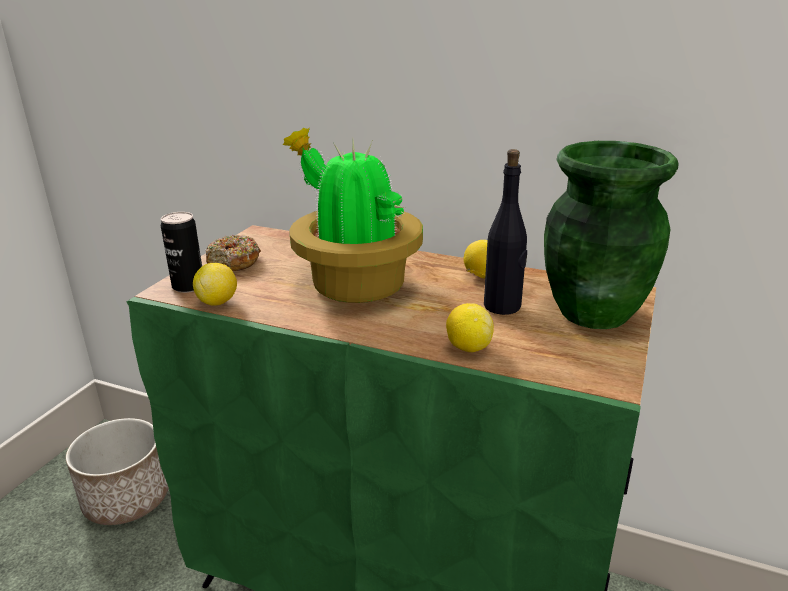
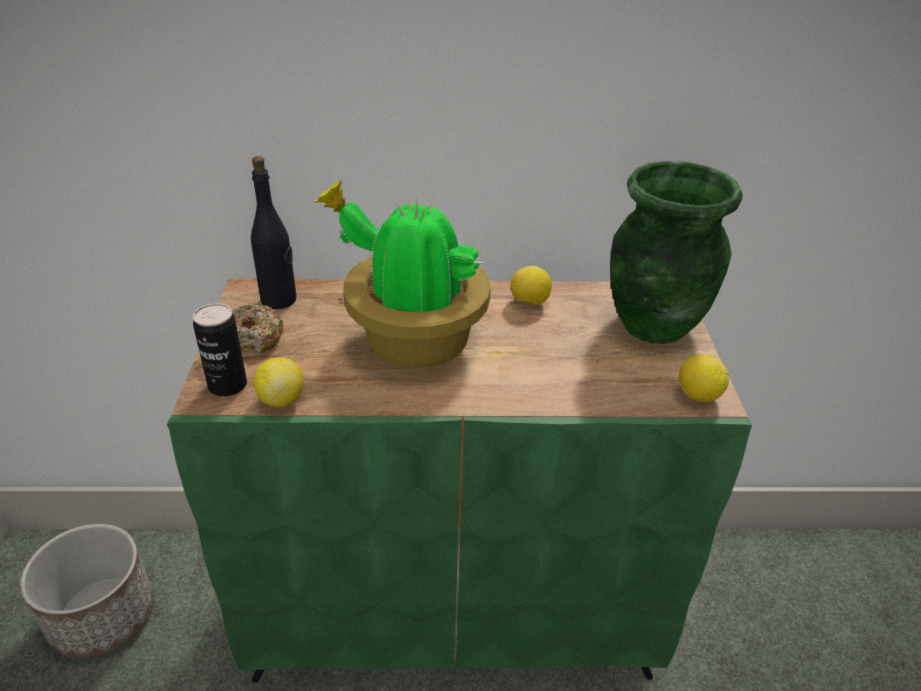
camera: 25 degrees left, 10 degrees up
(468, 347) = (576, 393): lemon -> lemon (697, 395)
(502, 306) = (572, 336): black bottle -> black bottle (279, 300)

